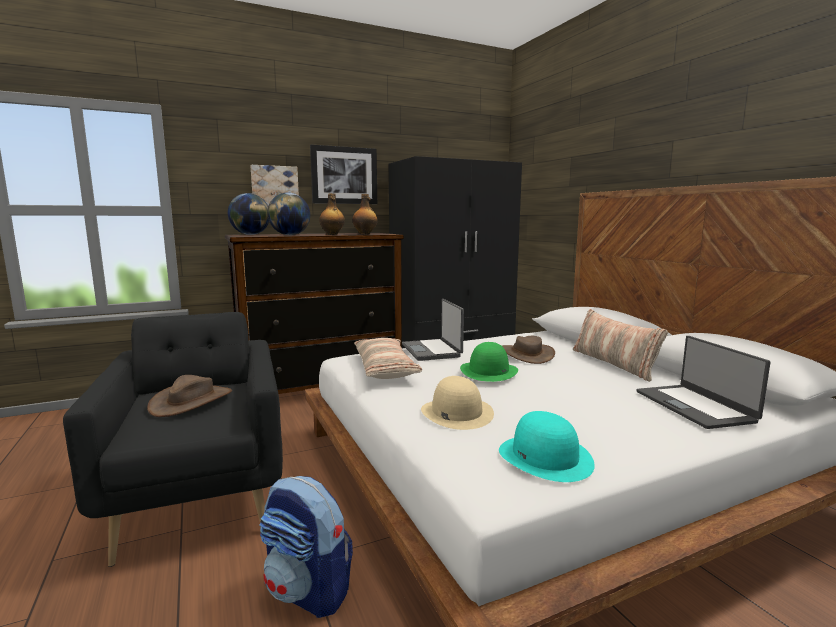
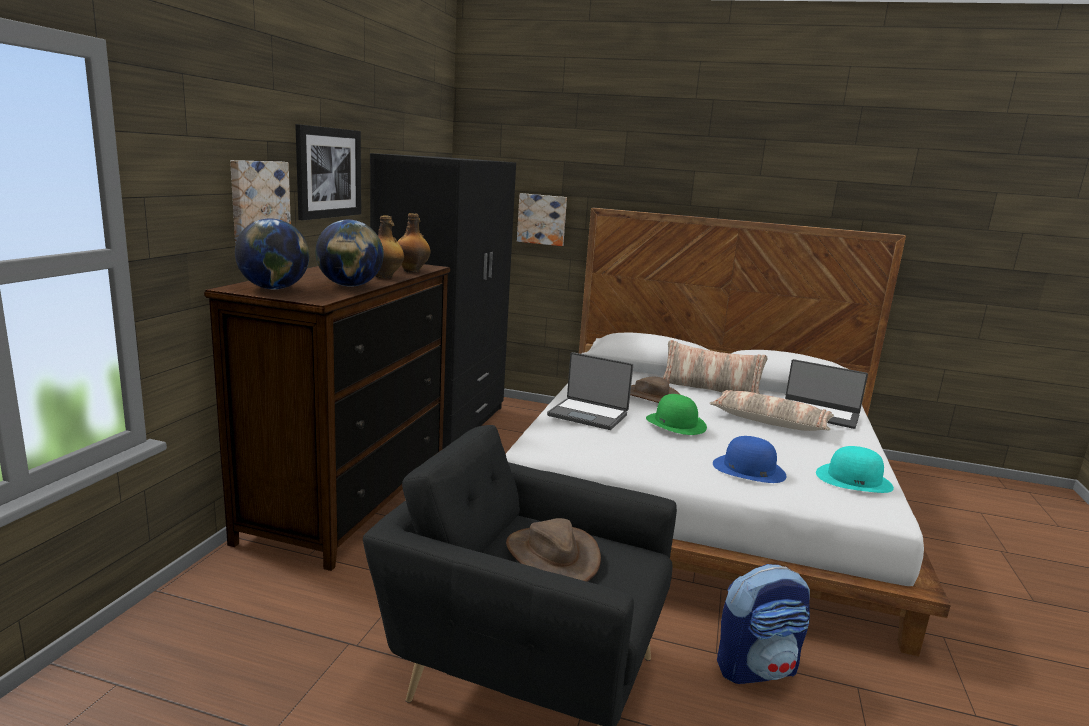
camera: 50 degrees left, 5 degrees up
(385, 368) = (600, 448): pillow -> pillow (770, 421)
(456, 413) = (748, 469): beige hat -> blue hat
(555, 209) = (542, 219): none -> picture

